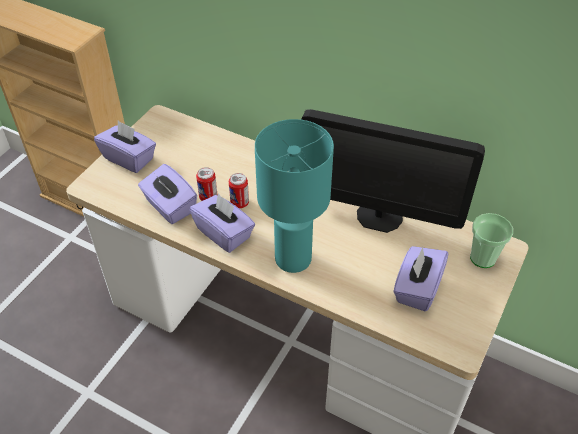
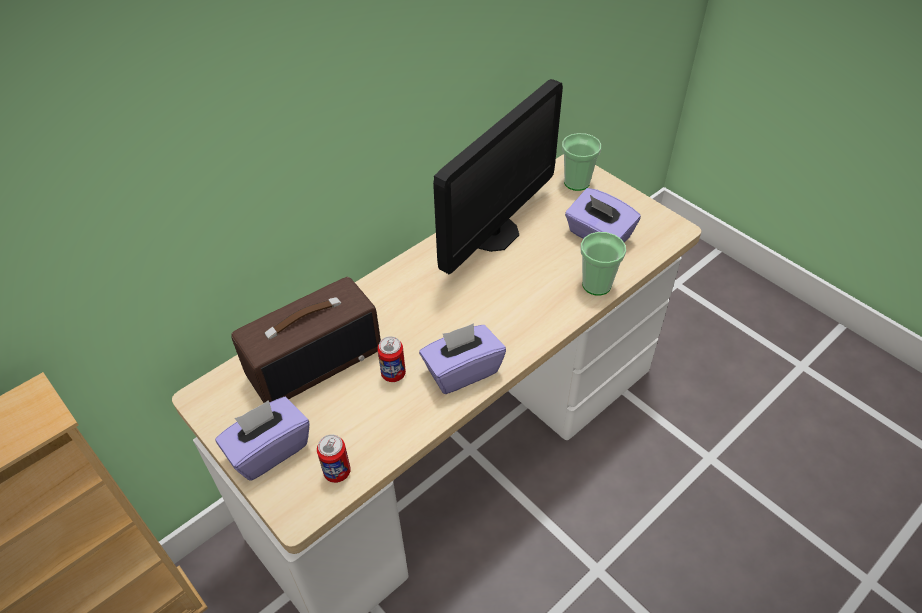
camera: 70 degrees left, 0 degrees up
(170, 207) = (390, 418): purple tissue box -> none
(205, 155) = (315, 361): none -> radio
(239, 203) = (418, 345): can -> can (337, 472)
(293, 260) = (527, 318): turquoise table lamp -> none
(353, 299) = (596, 285): none -> cup

